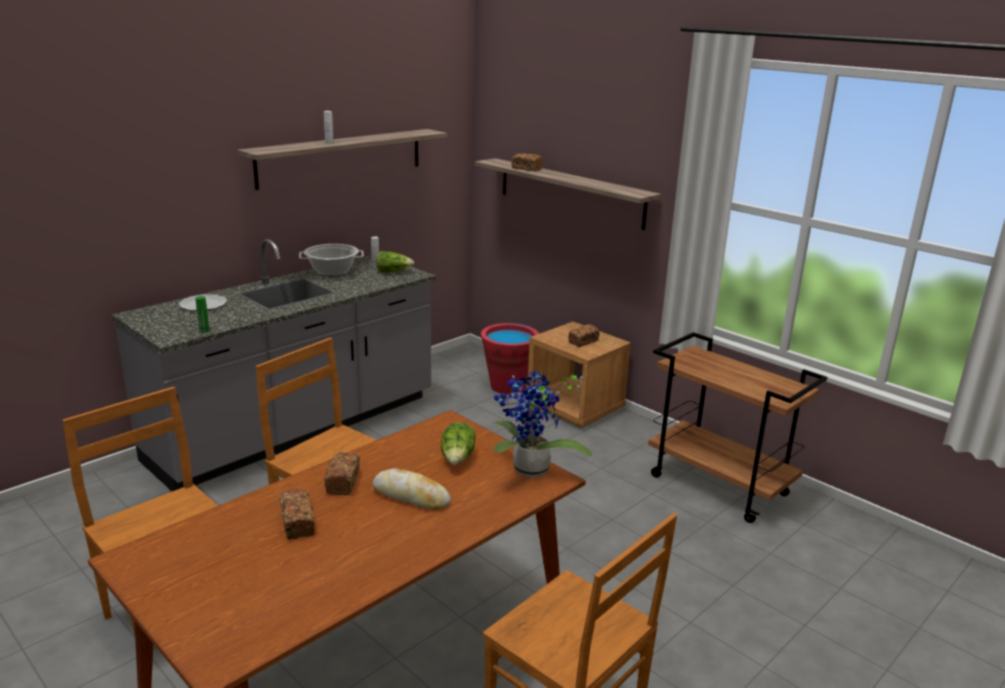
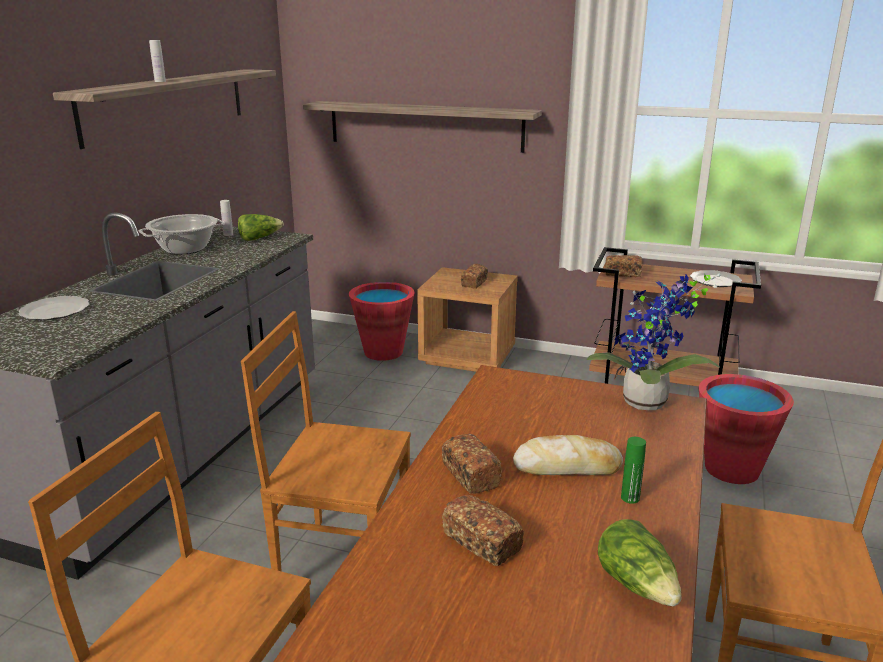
camera: 25 degrees left, 0 degrees up
(204, 330) = (95, 339): green bottle -> green bottle (630, 498)
(458, 459) = (559, 412): lettuce -> lettuce (638, 585)
(526, 169) = (371, 105): bread -> bread (622, 274)
(713, 567) = (731, 469): none -> red bucket
(769, 386) = (714, 281): none -> plate

